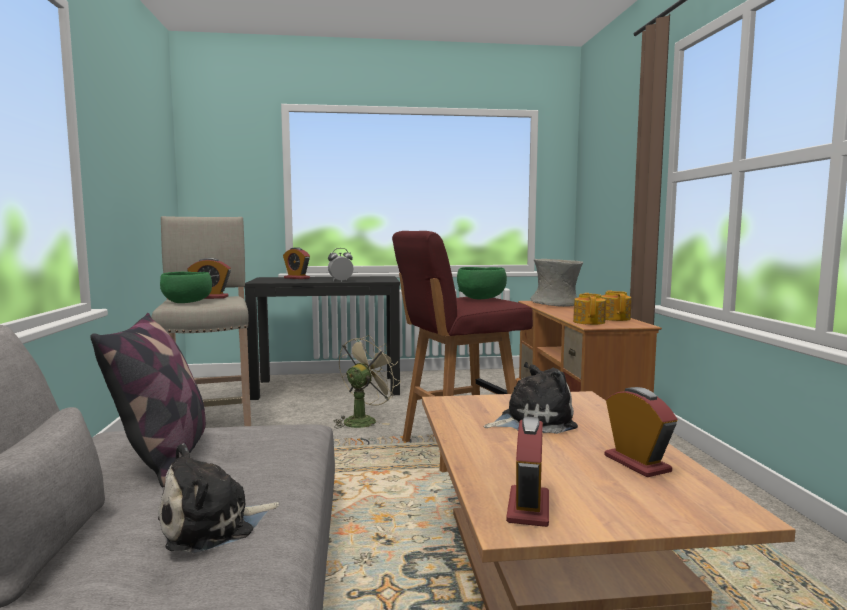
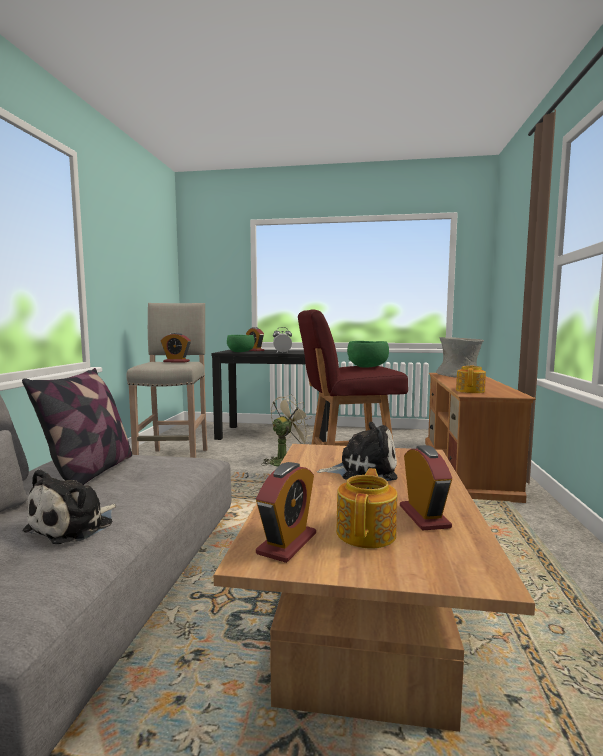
camera: 15 degrees right, 0 degrees up
(187, 302) = (155, 364): green bowl -> green bowl (241, 352)
(213, 525) = (75, 526): plush toy -> plush toy turned 45 degrees counterclockwise
(615, 318) = (498, 389): teapot -> teapot (367, 532)

